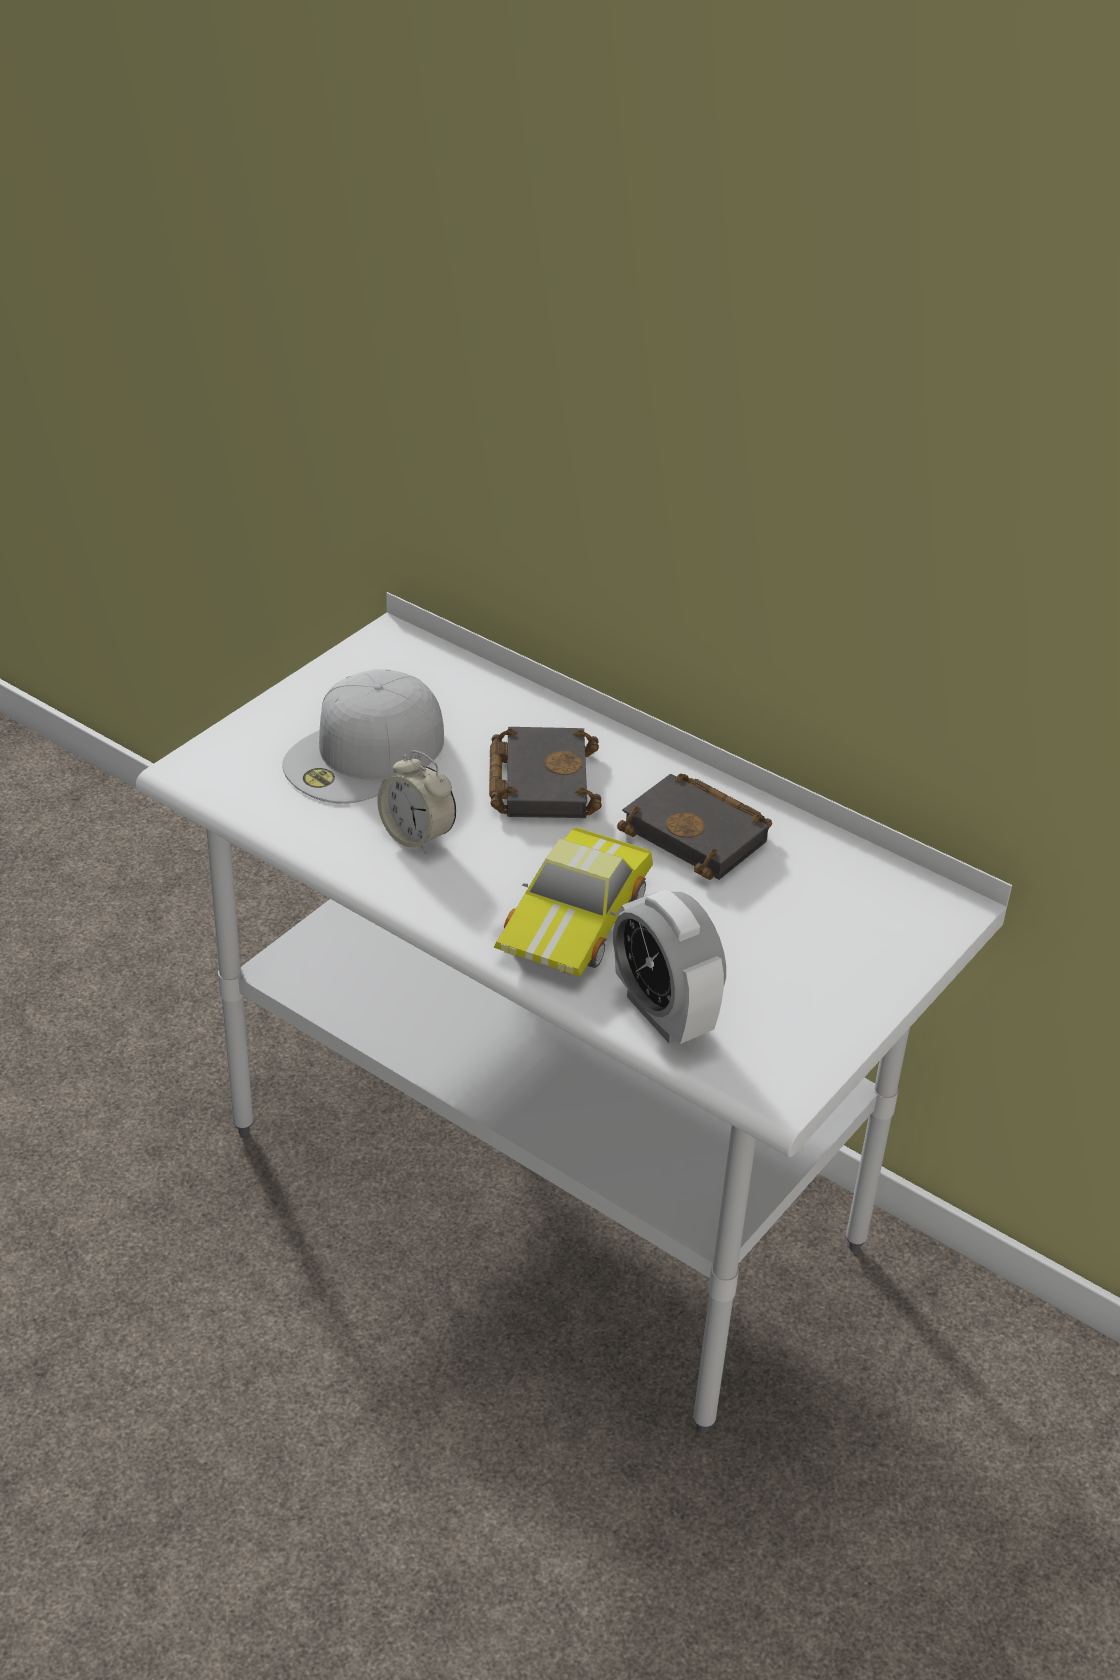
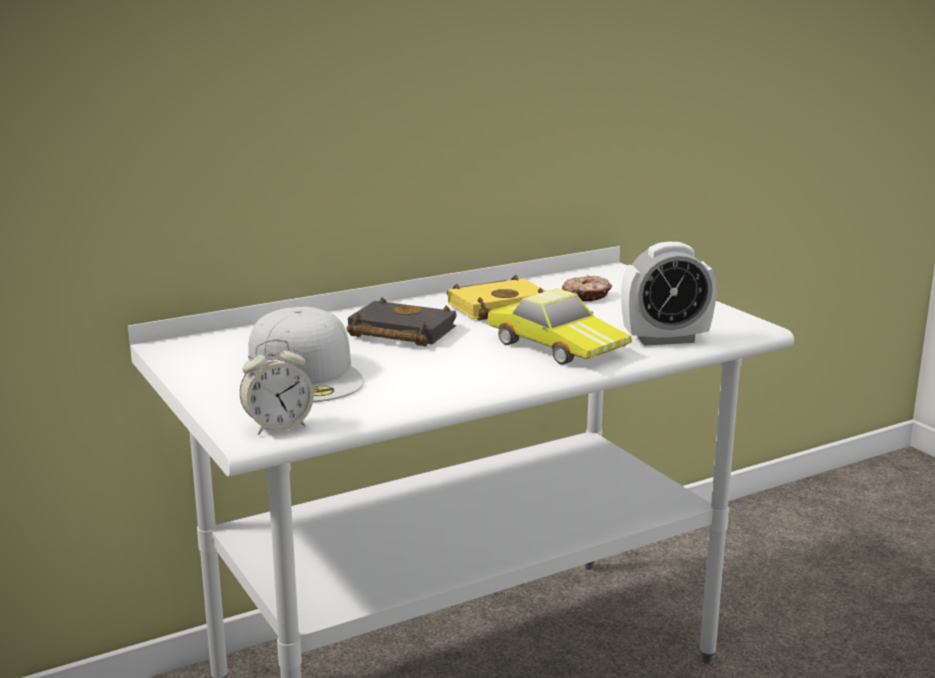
camera: 65 degrees left, 20 degrees down
(417, 836) = (424, 373): alarm clock -> alarm clock (278, 426)
(700, 834) = (498, 305): black book -> yellow book
(800, 905) = (587, 296): none -> donut

